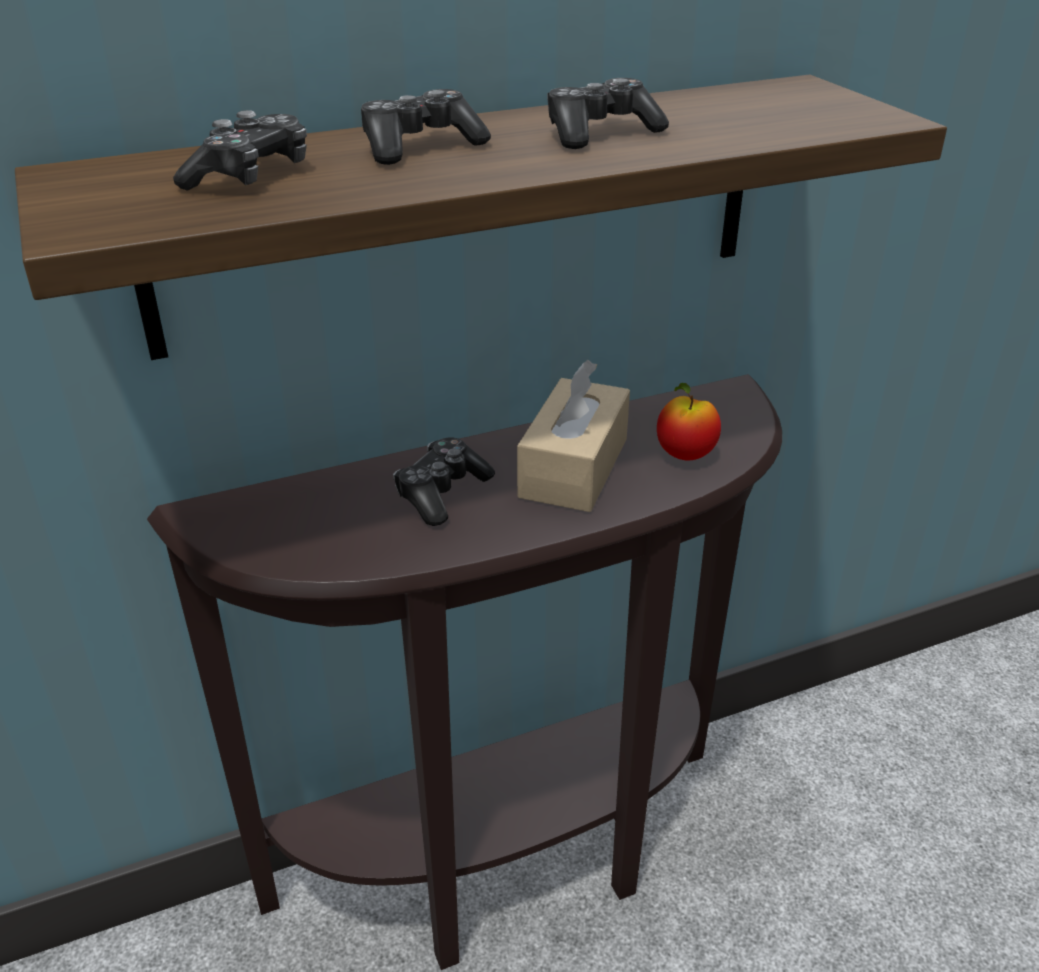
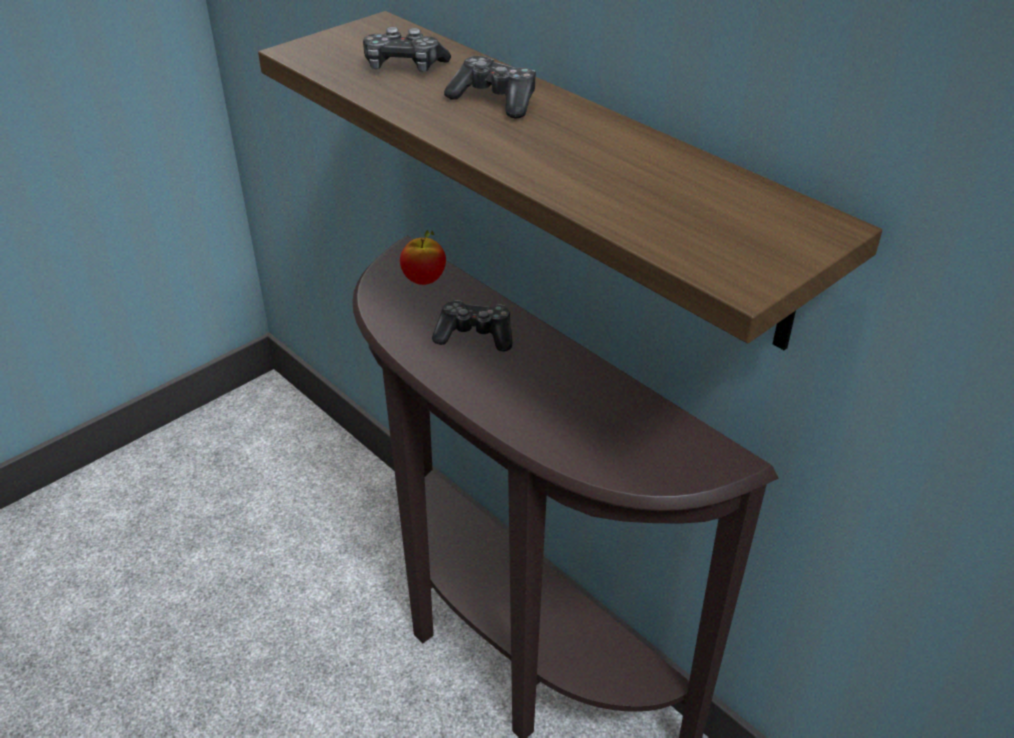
camera: 70 degrees right, 5 degrees up
(574, 467) = (542, 388): beige tissue box -> none
(600, 133) = (578, 154): game controller -> none
(685, 455) = (597, 445): apple -> apple (424, 280)

